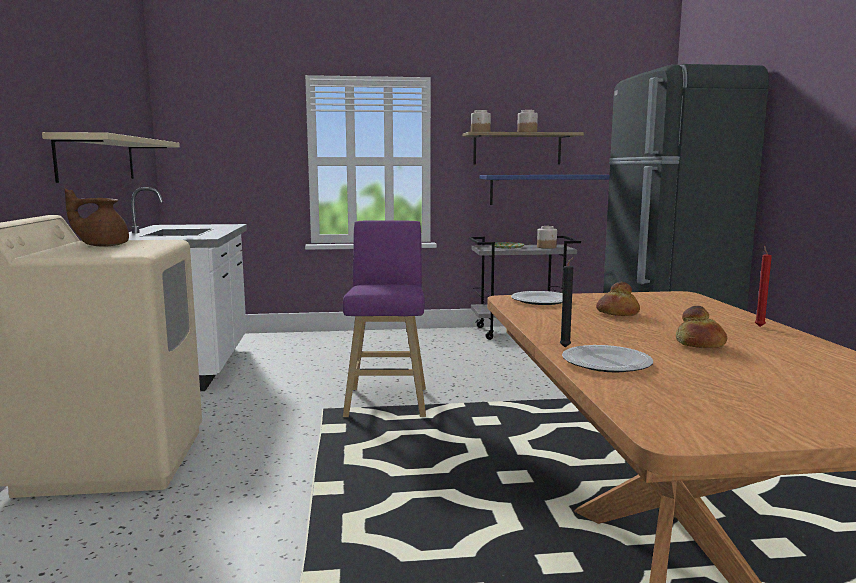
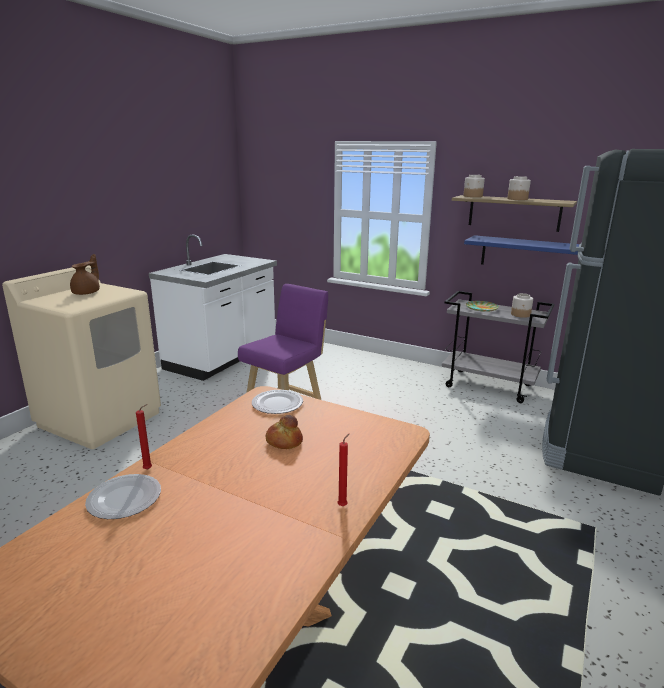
camera: 35 degrees right, 10 degrees up
(97, 159) = (157, 217): beige shelf -> none
(103, 245) = (87, 293): brown teapot -> brown teapot turned 90 degrees clockwise
(566, 347) = (149, 469): black candle -> red candle
(699, 344) = (231, 508): bread -> none

